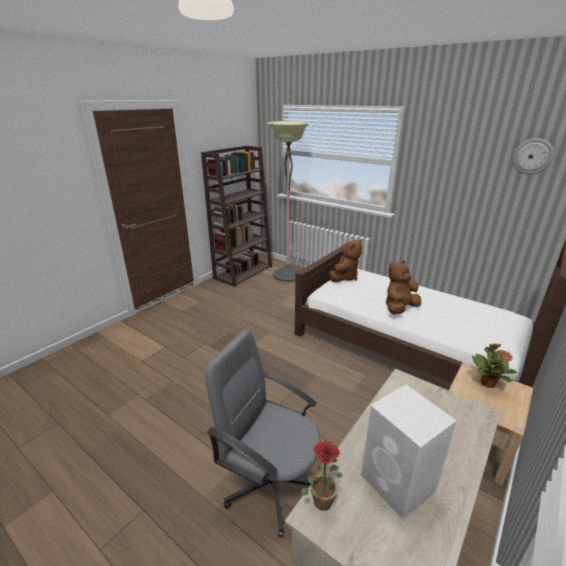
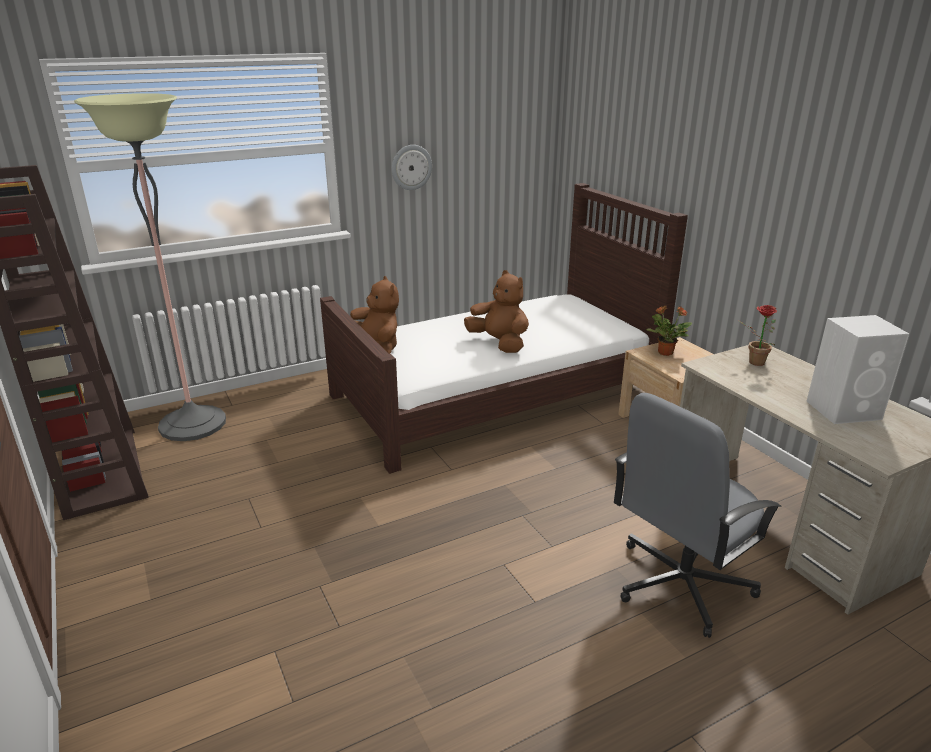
camera: 65 degrees left, 0 degrees up
(321, 497) = (861, 450): potted plant -> potted plant (753, 362)
(399, 308) = (499, 343): brown plush toy -> brown plush toy turned 150 degrees clockwise
(532, 156) = (497, 108): wall clock -> wall clock (411, 167)

